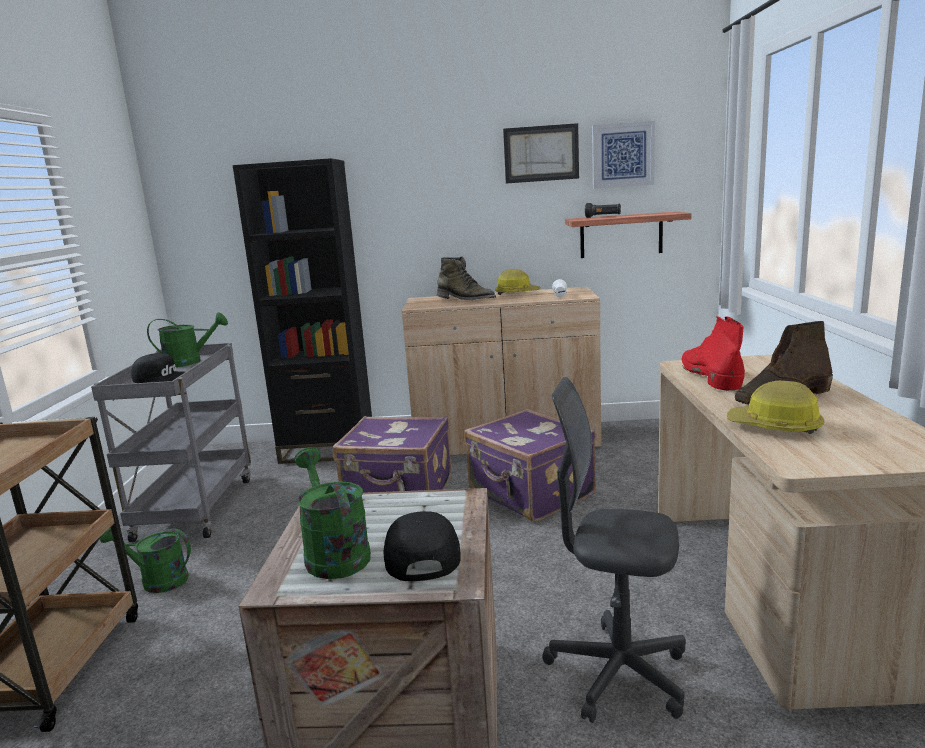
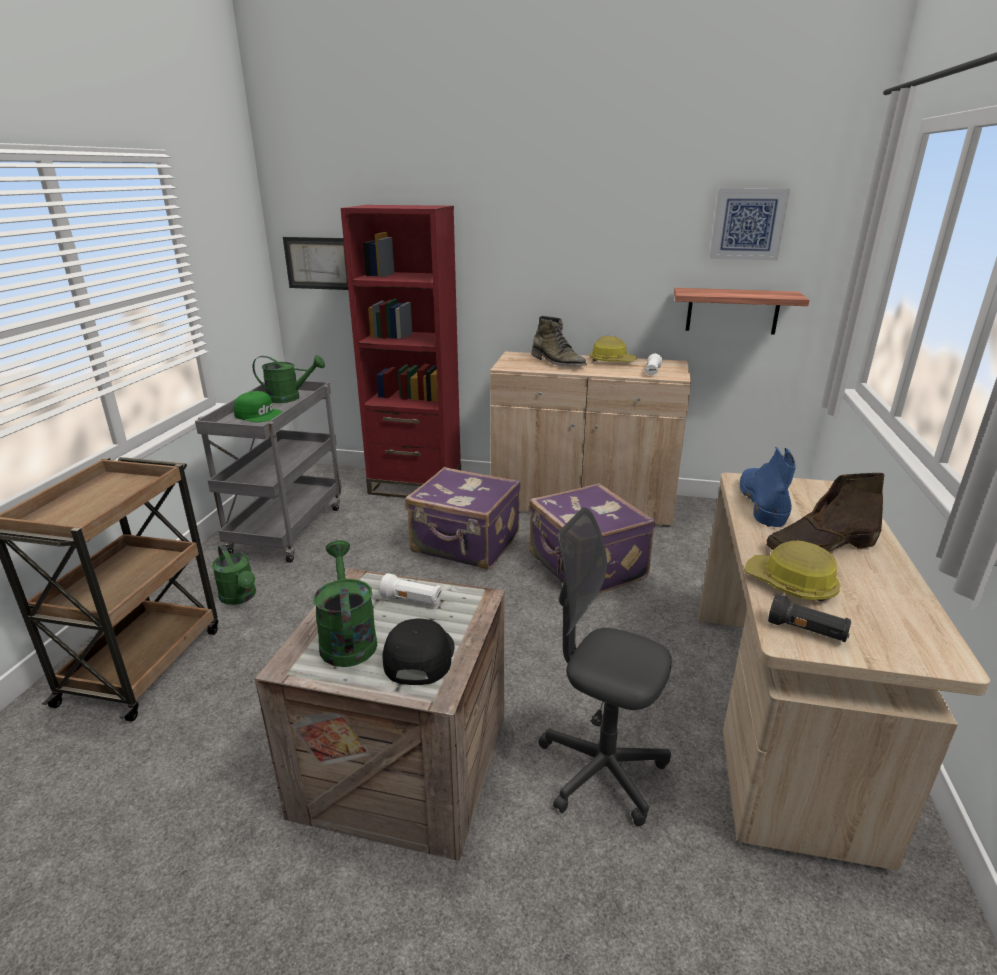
camera: 10 degrees right, 10 degrees up
(157, 580) = (240, 597): green watering can -> green watering can turned 150 degrees counterclockwise
(161, 377) = (259, 414): black cap -> green cap
(328, 449) = (415, 486): black bookcase -> red bookcase
(391, 510) = (412, 601): none -> white flashlight
(541, 153) = (658, 215): picture -> picture (318, 263)
(603, 217) = (714, 291): black flashlight -> black flashlight (806, 631)
(709, 376) = (761, 502): red boot -> blue boot

